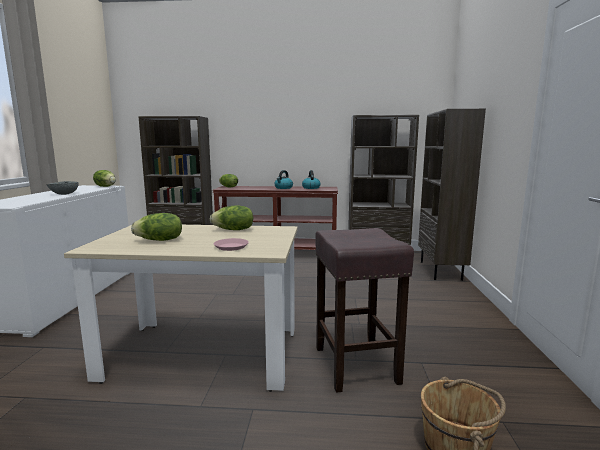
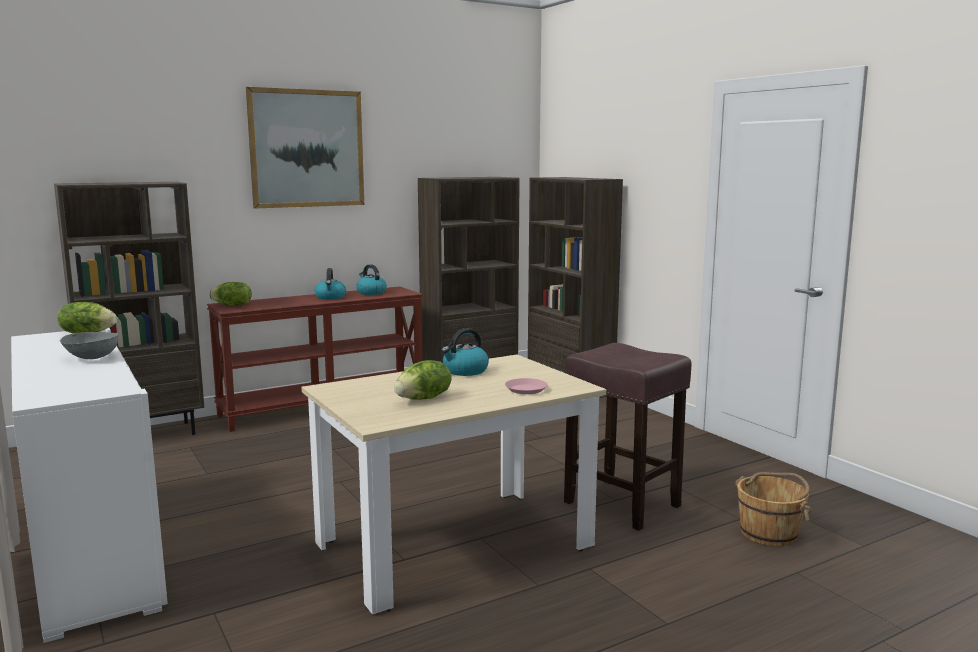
camera: 35 degrees left, 0 degrees up
(233, 230) = (465, 371): lettuce -> kettle
(281, 99) = (307, 148): none -> picture

